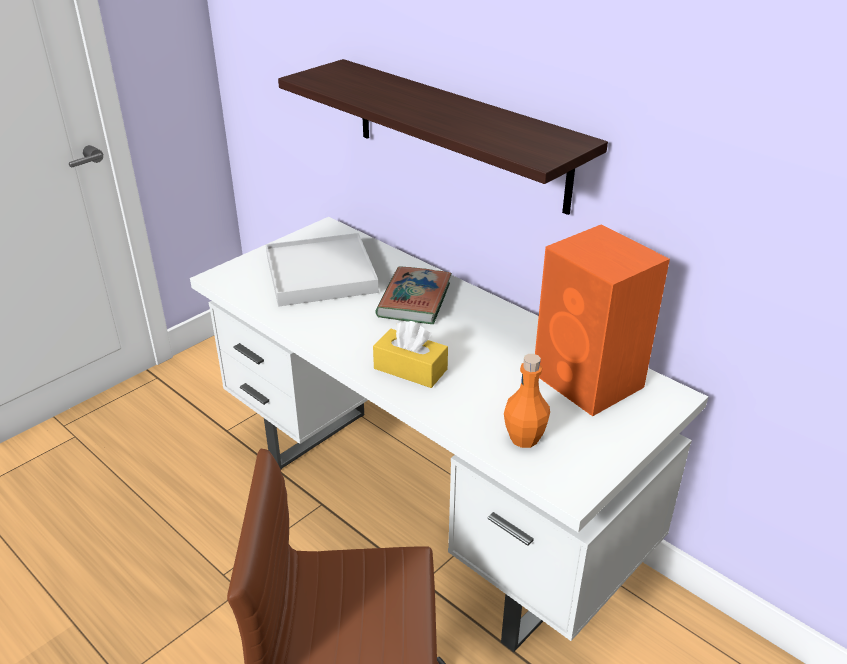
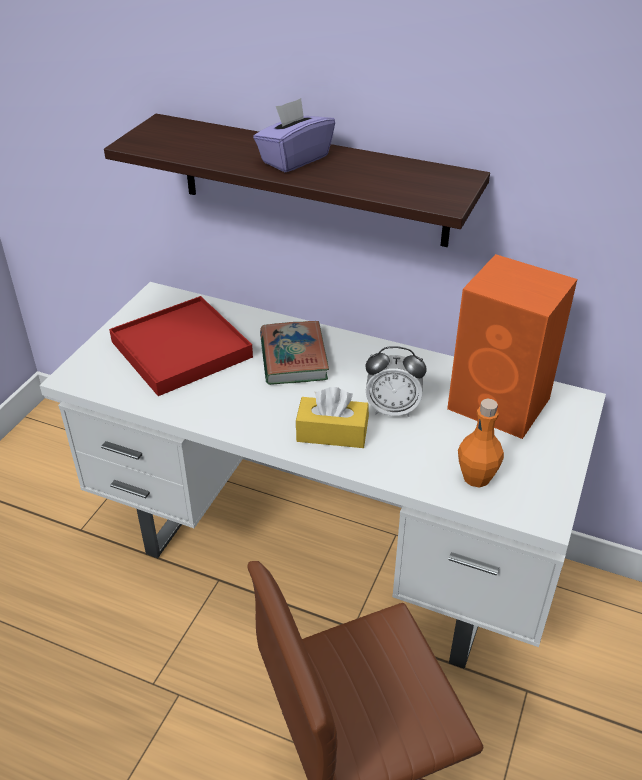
camera: 20 degrees left, 5 degrees up
(320, 274) = (181, 349): white tray -> red tray
(430, 106) = (294, 159): none -> purple tissue box
(479, 362) = (392, 409): none -> alarm clock

